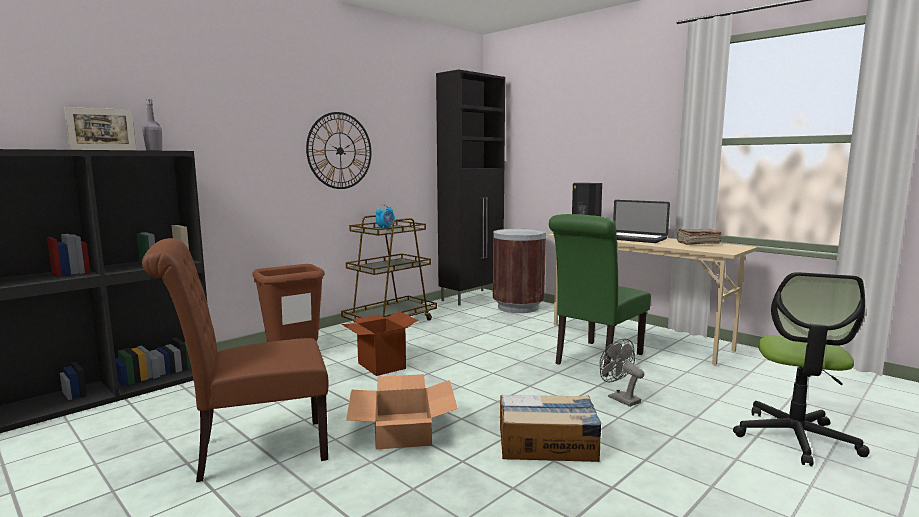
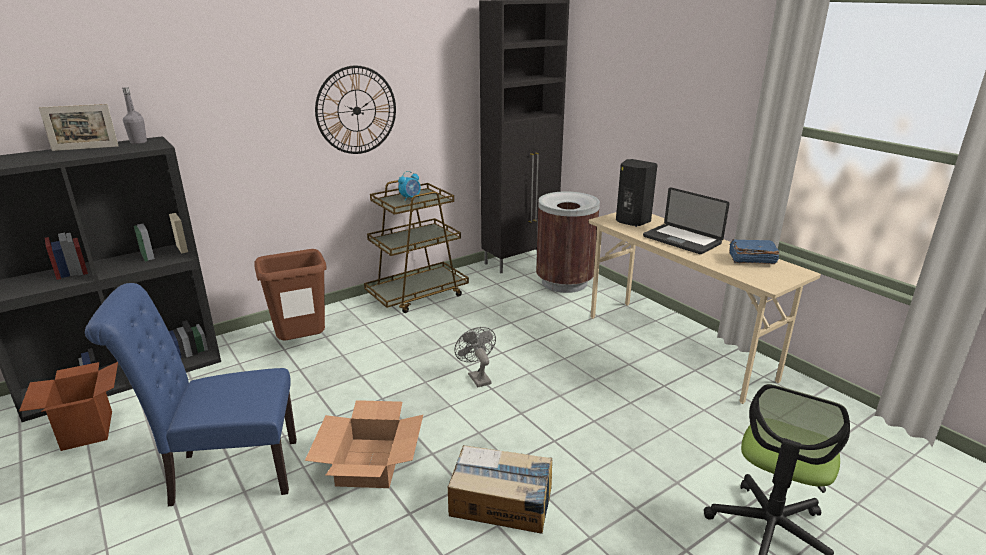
camera: 10 degrees right, 15 degrees up
(253, 451) = (226, 473): brown chair -> blue chair
(381, 365) = (383, 365): cardboard box -> cardboard box (87, 430)
(595, 360) = (610, 380): green chair -> none
(619, 398) = (607, 444): grey fan -> grey fan (477, 377)
(697, 243) = (751, 259): brown book -> blue book

